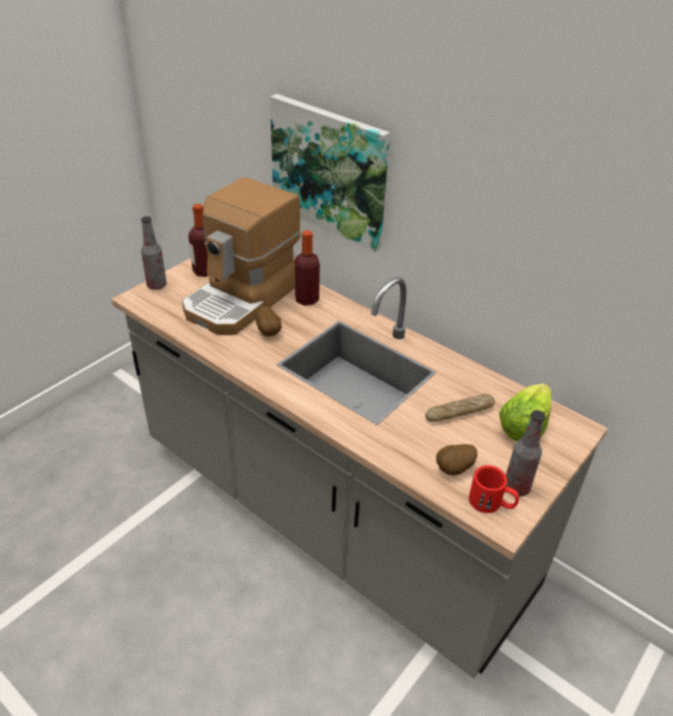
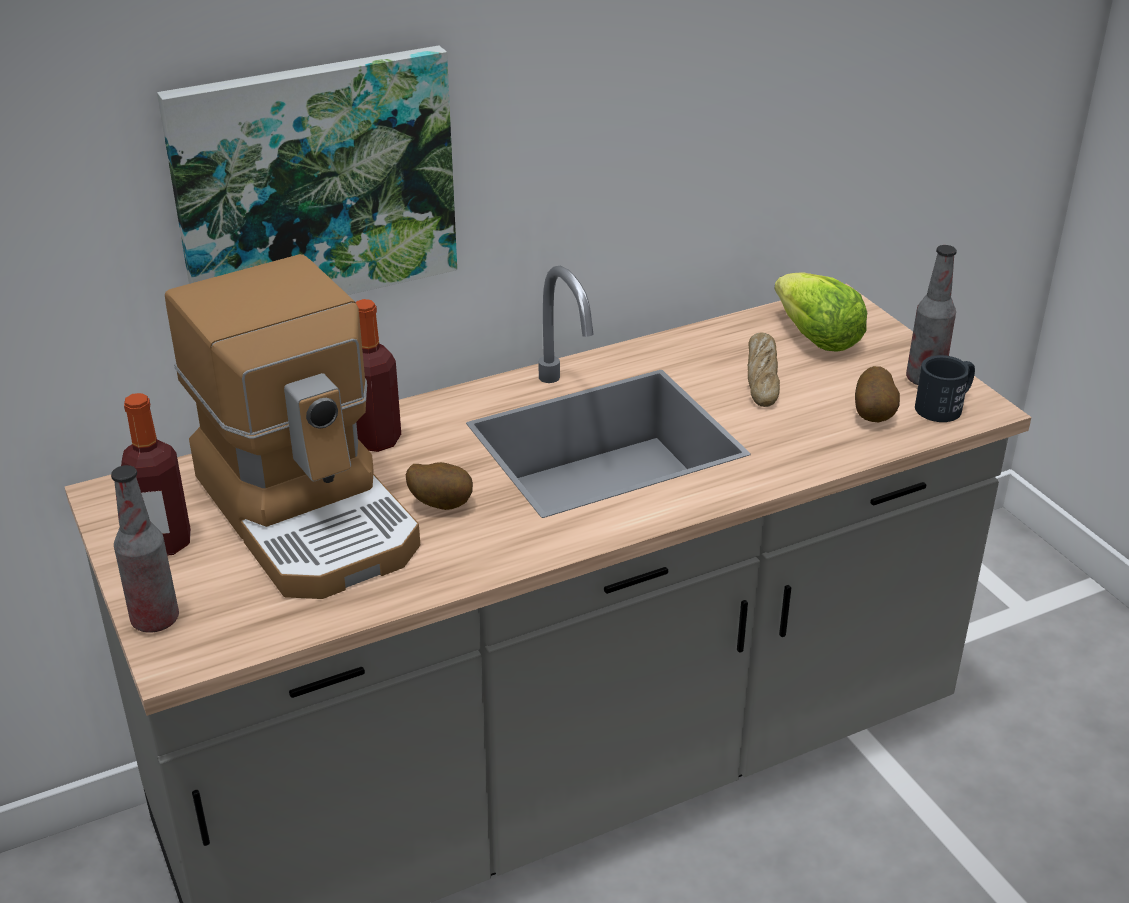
camera: 65 degrees left, 5 degrees down
(491, 503) = (945, 406): red mug -> black mug

